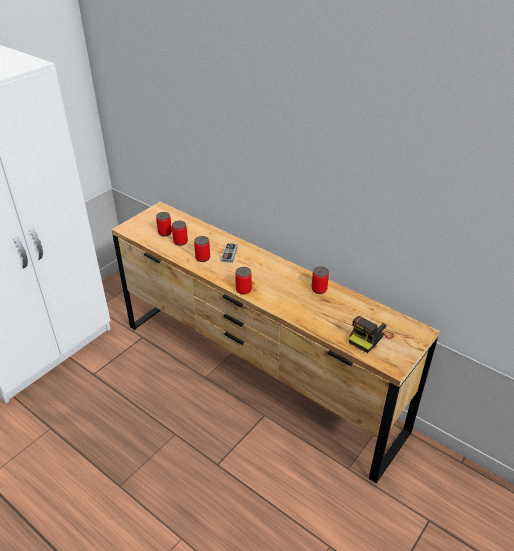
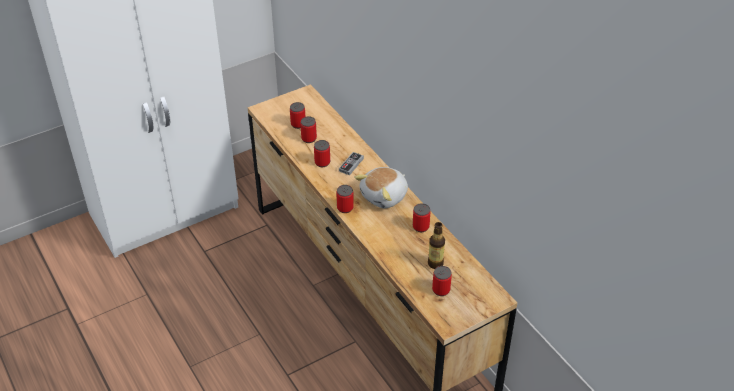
camera: 20 degrees right, 5 degrees up
(273, 272) = (385, 196): none -> plush toy
(350, 316) = (435, 263): none -> bottle
(369, 337) = (441, 290): camera -> can

